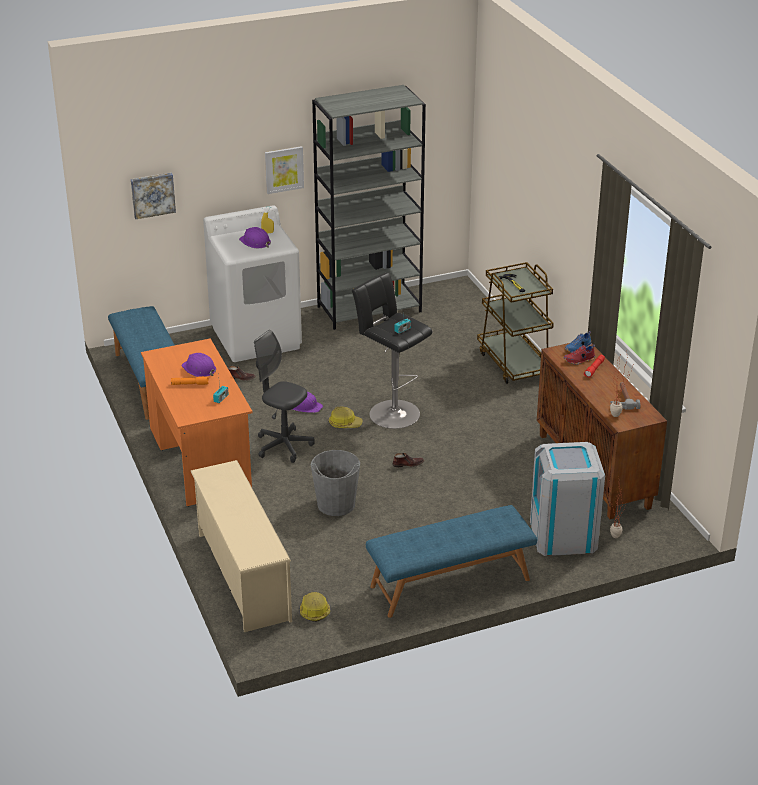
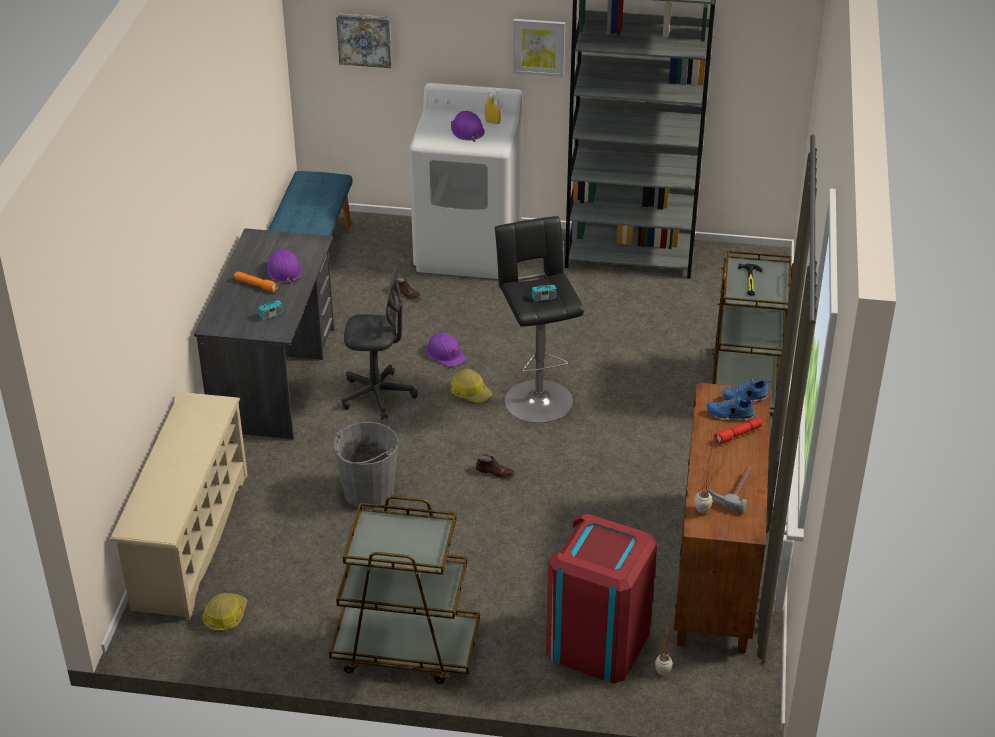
camera: 30 degrees right, 5 degrees up
(200, 459) = (275, 378): orange desk -> grey desk
(284, 446) = (377, 396): grey office chair -> grey office chair turned 120 degrees clockwise
(450, 583) = (405, 649): blue bench -> brown cart
(563, 535) = (598, 643): grey trash can -> red trash can
(579, 360) = (730, 415): red shoe -> blue shoe

